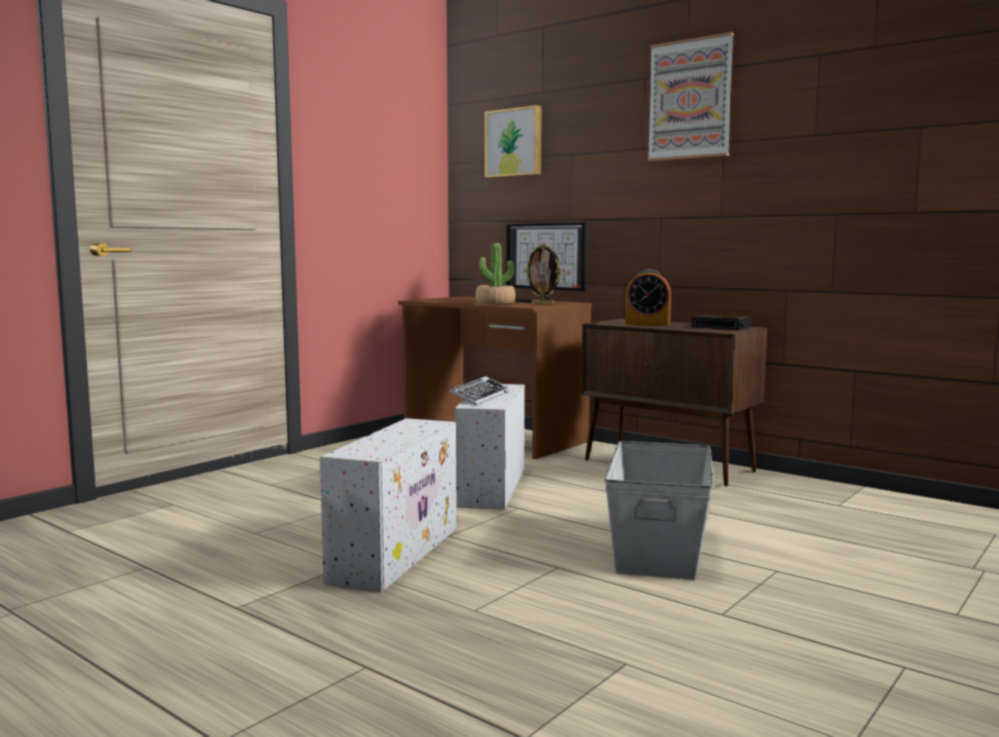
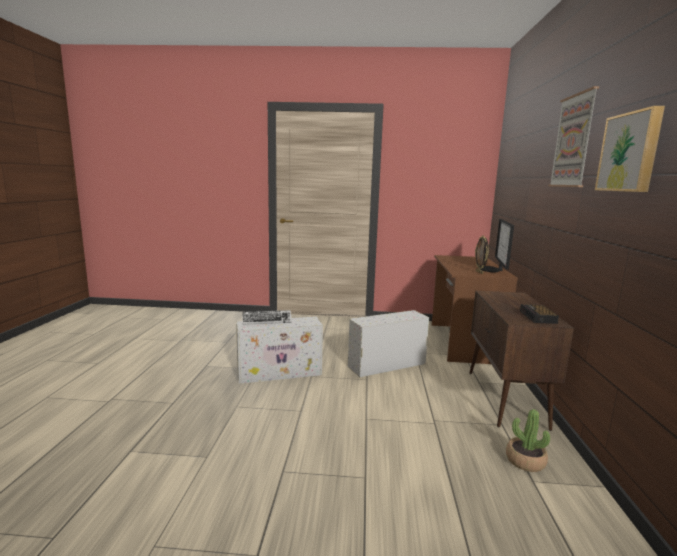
camera: 55 degrees right, 5 degrees up
(480, 396) = (381, 316): keyboard -> keyboard (267, 320)
(495, 303) = (459, 266): potted plant -> potted plant (525, 461)
(514, 143) = (513, 167): picture -> picture (630, 152)
(647, 324) = (506, 301): alarm clock -> none
(659, 546) = (359, 430): grey storage box -> none

